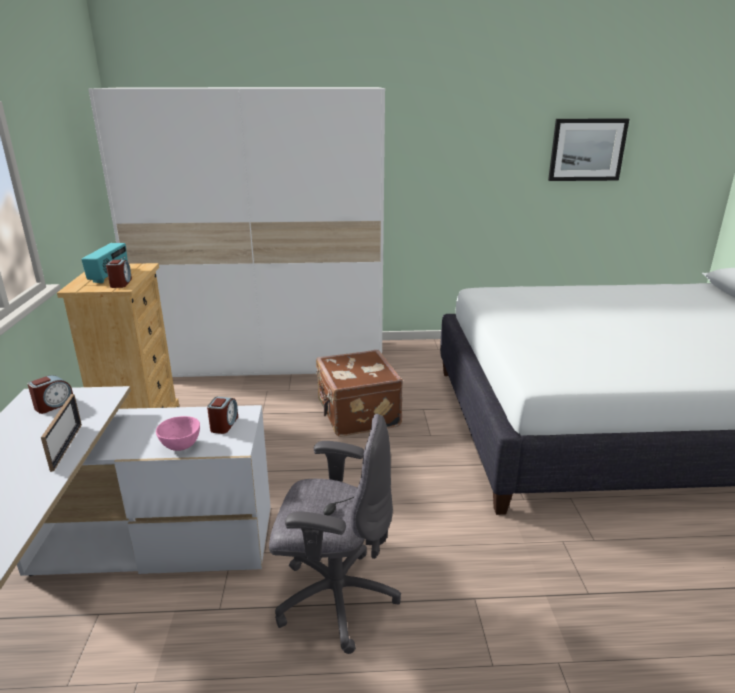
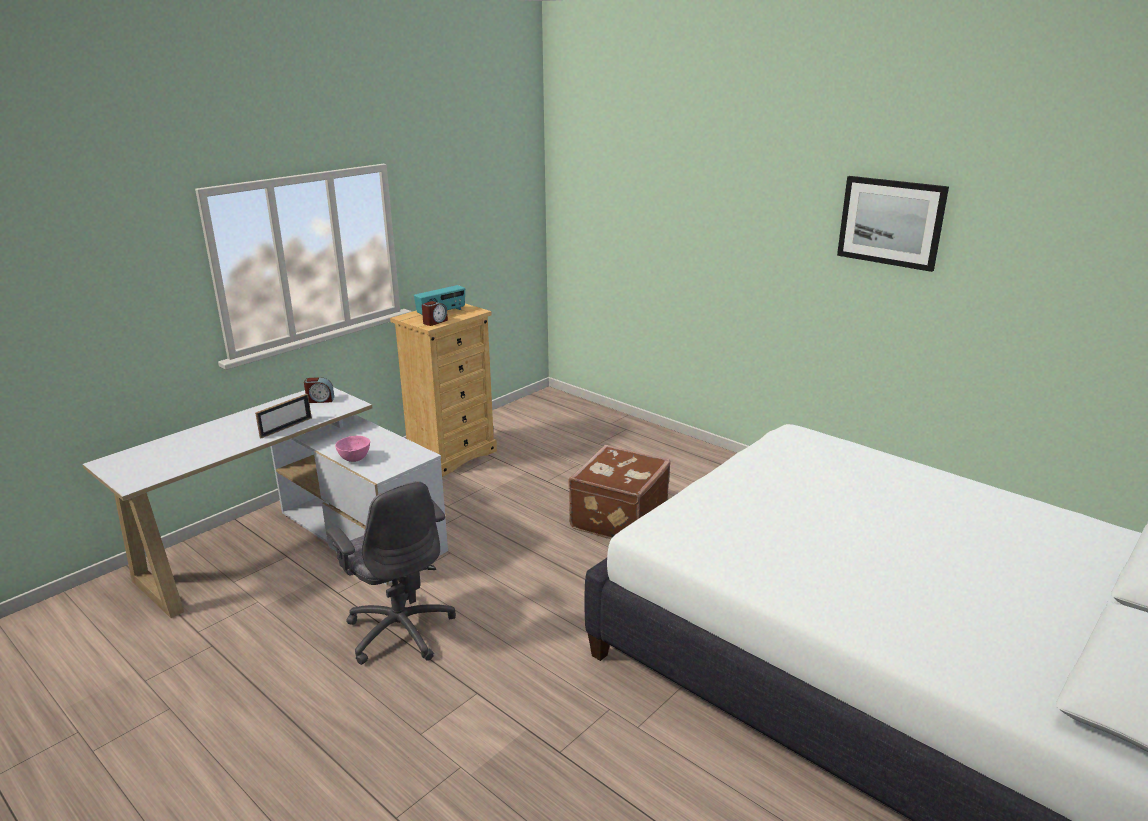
camera: 45 degrees right, 0 degrees up
(224, 424) = (398, 457): alarm clock -> none
(267, 359) = (620, 436): white wardrobe -> none
(587, 150) = (1062, 281): picture -> picture (891, 222)

